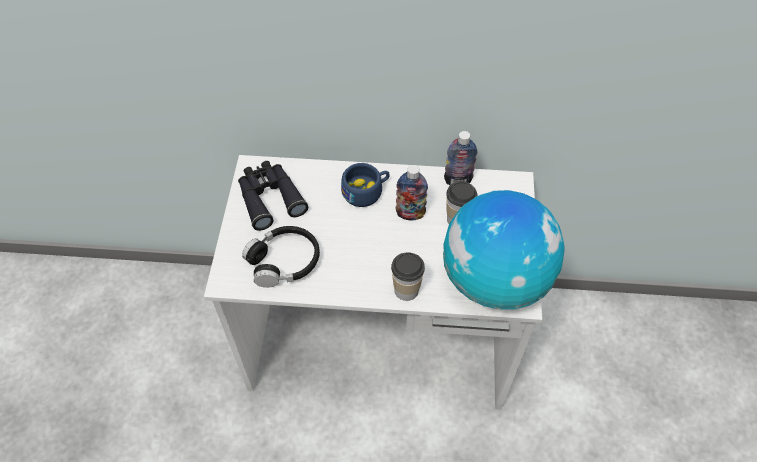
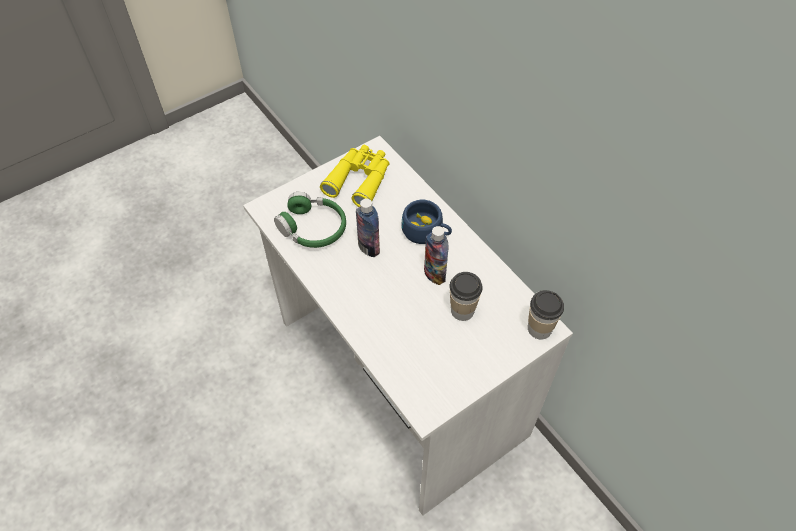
camera: 50 degrees right, 0 degrees up
(270, 198) = (359, 180): black binoculars -> yellow binoculars
(284, 261) = (313, 228): black headphones -> green headphones
(406, 290) = (359, 321): cup -> cup (539, 328)
(458, 180) = (502, 284): bottle -> bottle (368, 248)
(495, 280) = (428, 377): globe -> none

